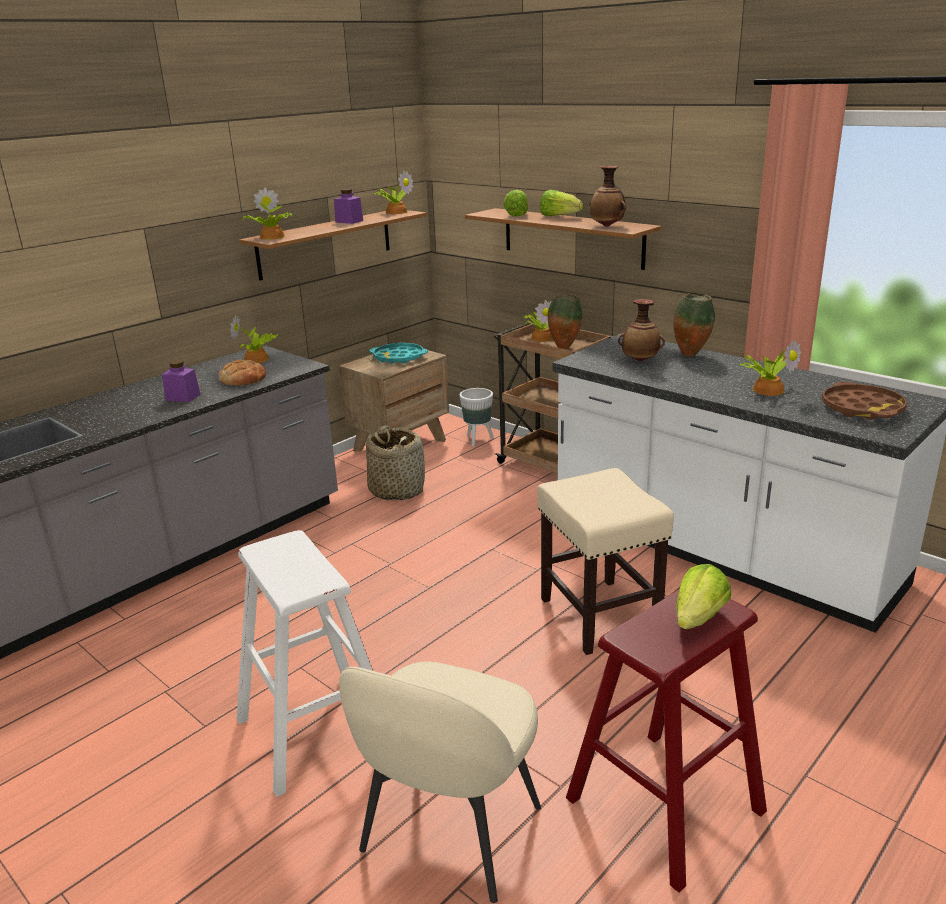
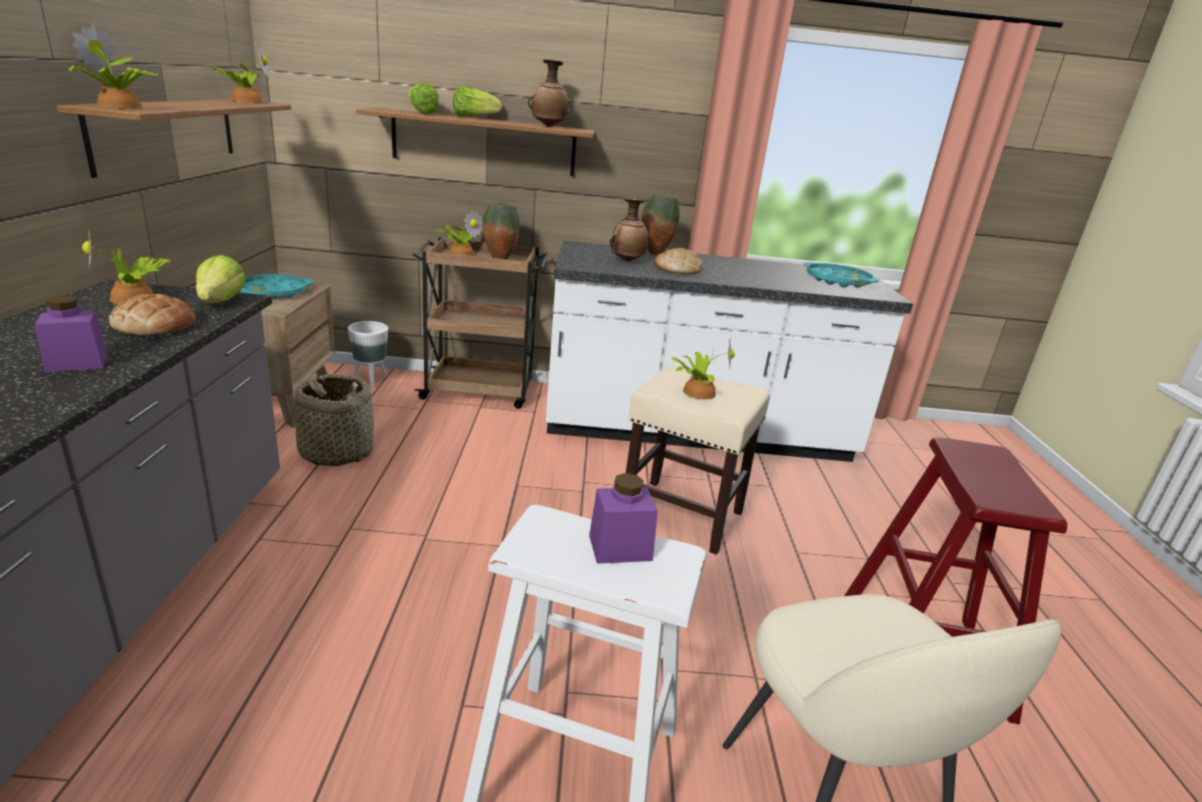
camera: 45 degrees left, 0 degrees up
(349, 221) = (203, 103): purple jar -> purple jar (620, 548)
(678, 374) = (677, 269): none -> bread
(698, 618) = (993, 465): lettuce -> lettuce (221, 302)
(767, 389) = (759, 274): potted plant -> potted plant (697, 391)
(862, 408) = (838, 281): brown tray -> turquoise tray

